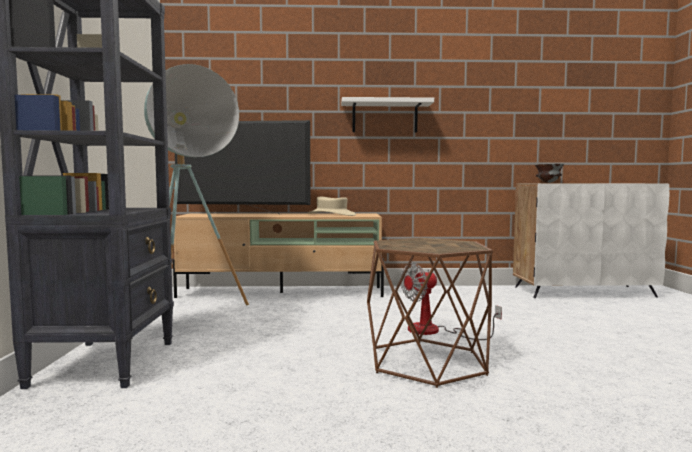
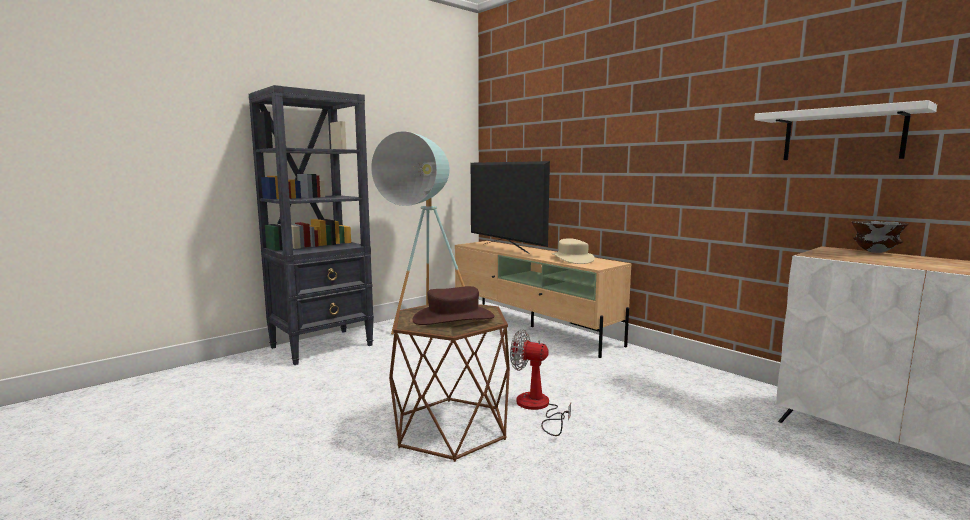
camera: 50 degrees right, 5 degrees up
(384, 117) = (649, 150): white shelf -> white shelf (842, 135)
(438, 244) = (453, 318): none -> brown hat

